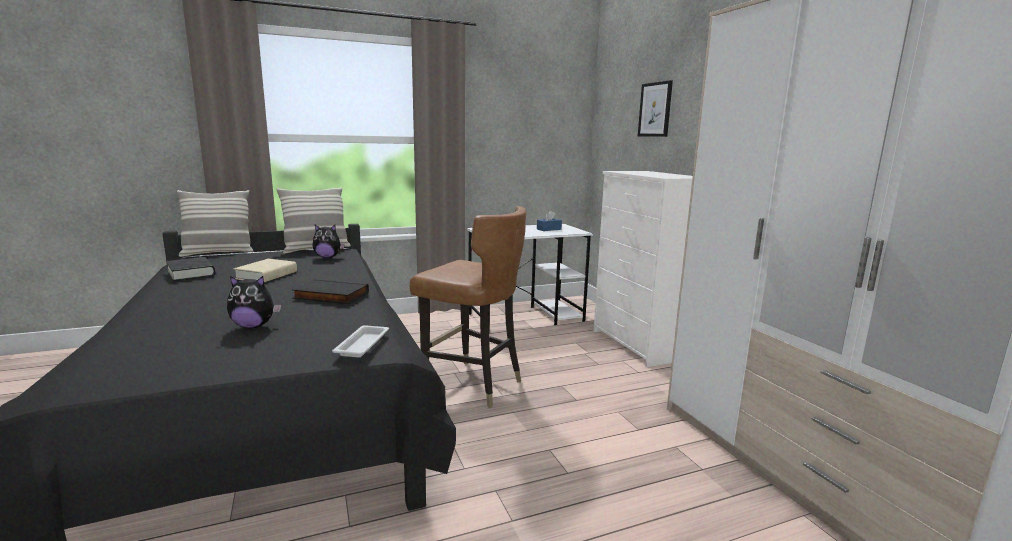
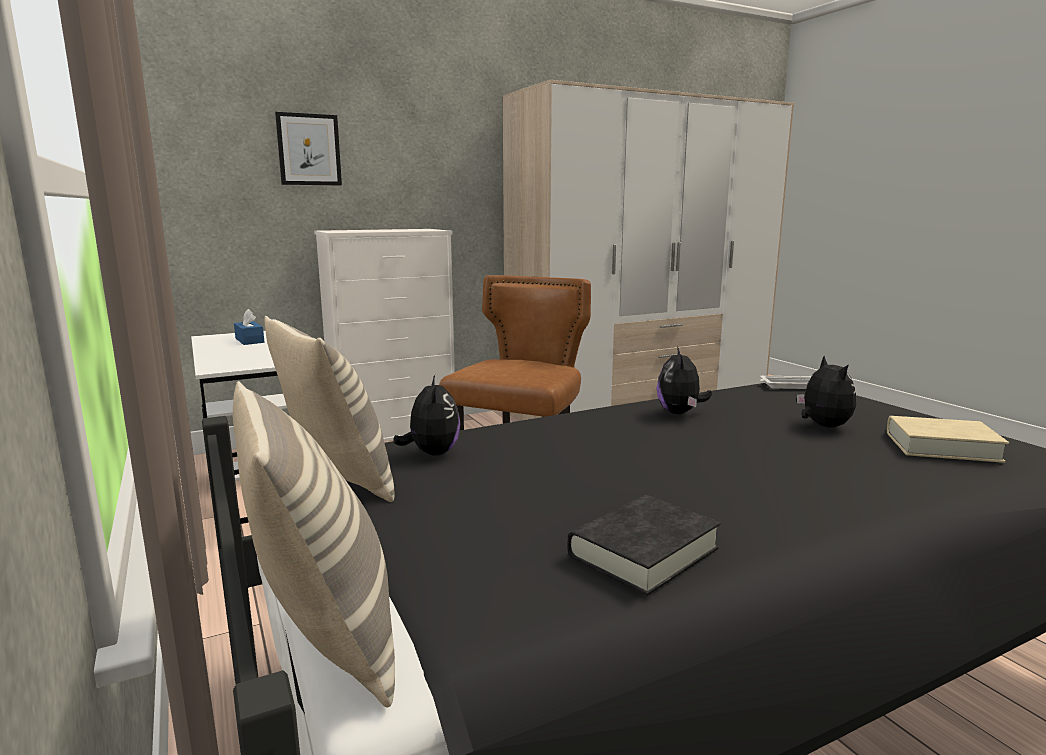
camera: 95 degrees left, 0 degrees up
(267, 275) = (608, 469): beige book -> beige book (941, 447)
(330, 296) = (680, 413): black book -> plush toy

